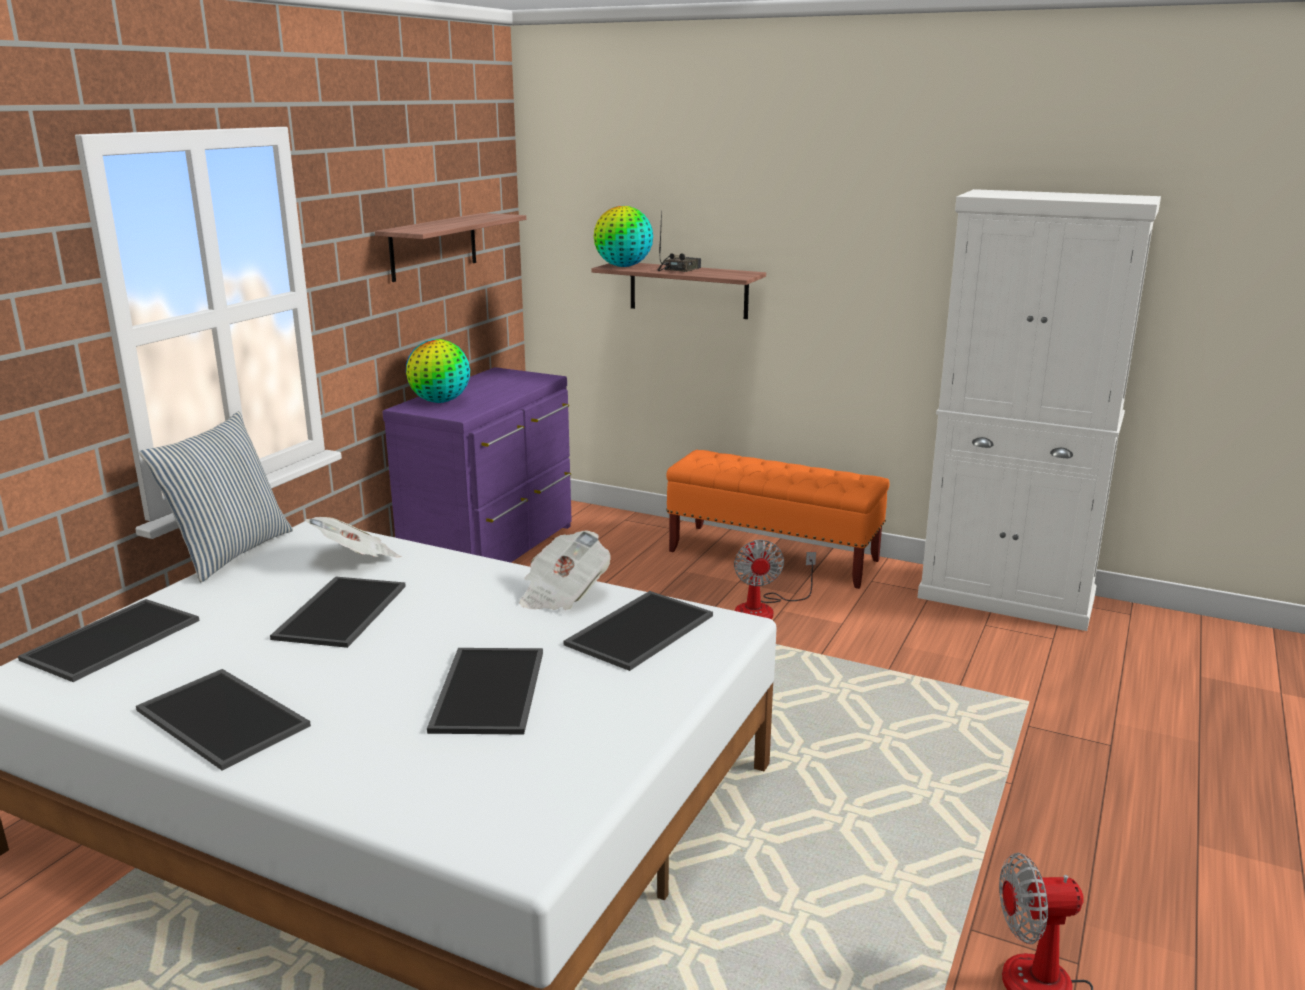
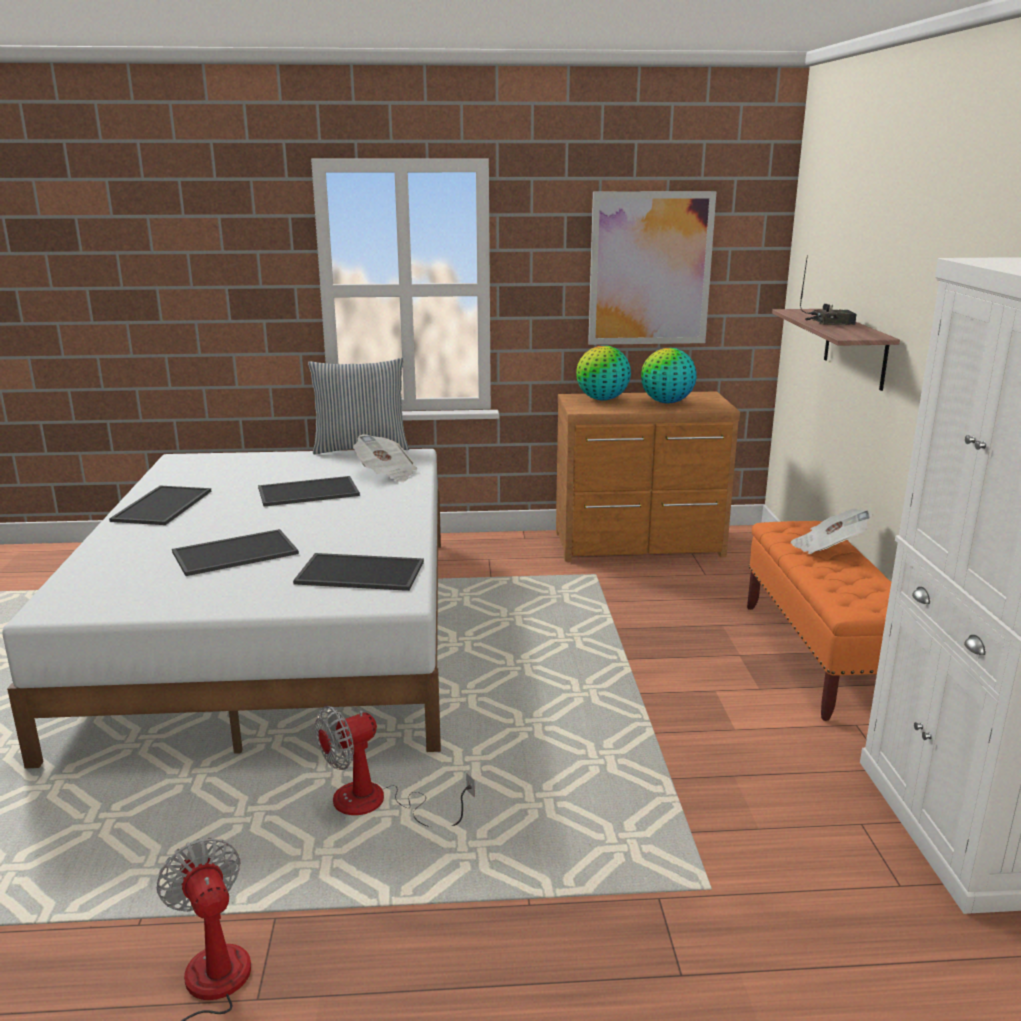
camera: 60 degrees right, 0 degrees up
(112, 641) = (230, 461): tray -> none
(433, 246) = (650, 269): shelf -> picture
(494, 550) = (640, 545): purple dresser -> brown dresser
(563, 594) = (394, 537): newspaper -> newspaper (828, 548)
(623, 266) = (801, 312): globe -> globe (666, 402)
(764, 609) = (704, 681): fan -> fan (377, 804)

